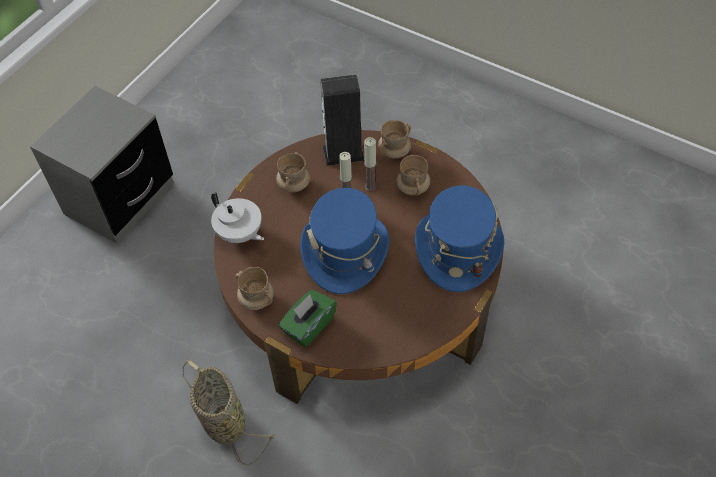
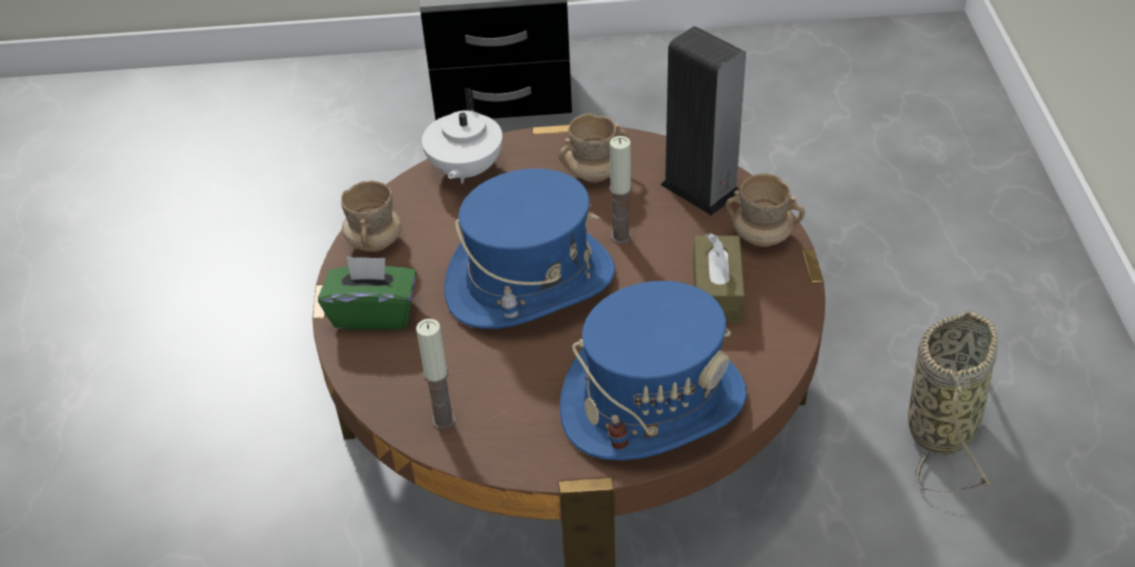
camera: 55 degrees right, 10 degrees down
(223, 421) = (265, 380): basket -> basket (942, 423)
(370, 186) = (671, 246): candle -> candle (443, 420)
(413, 188) = (717, 291): beige mug -> brown tissue box

